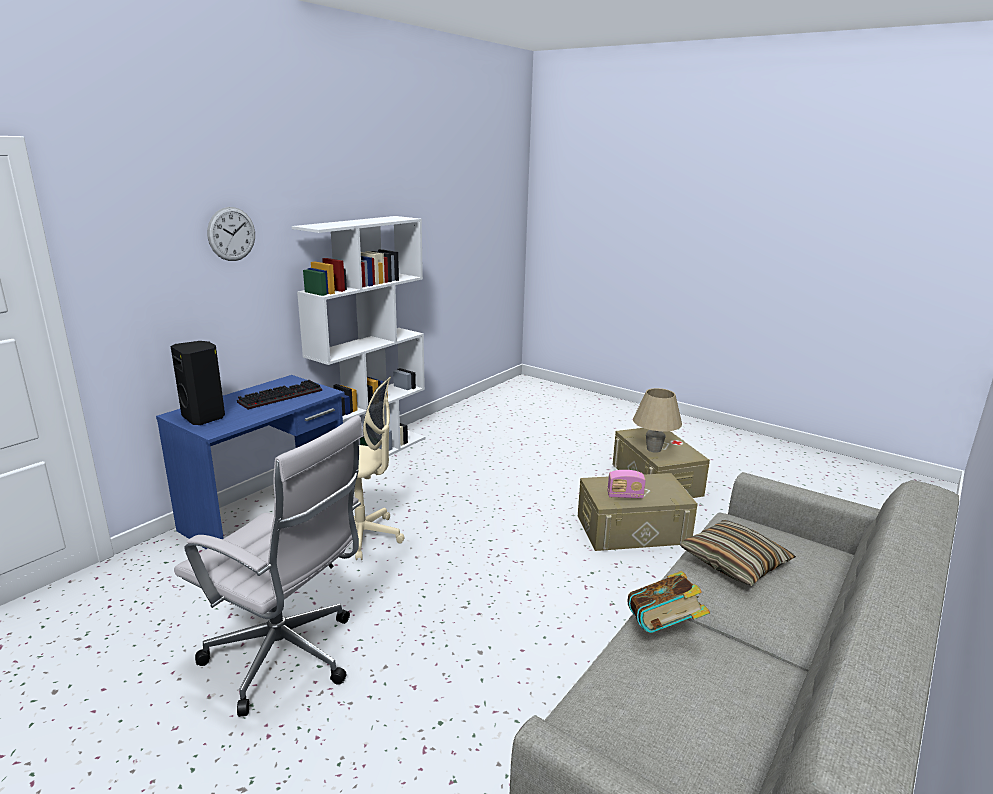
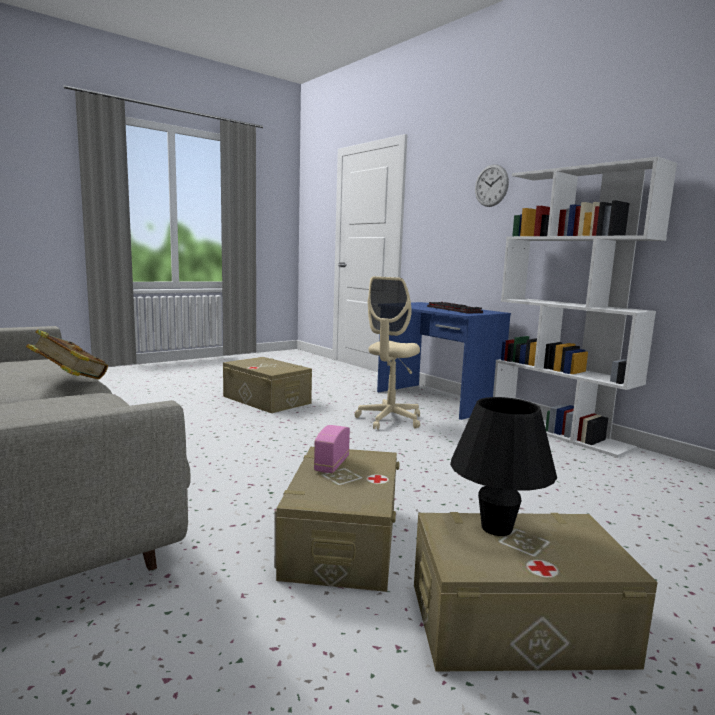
camera: 105 degrees right, 10 degrees down
(204, 417) = (414, 304): black speaker -> none
(287, 659) = (266, 400): white office chair -> beige storage box
(654, 449) = (496, 528): beige table lamp -> black table lamp
(734, 562) = (78, 410): pillow -> none

